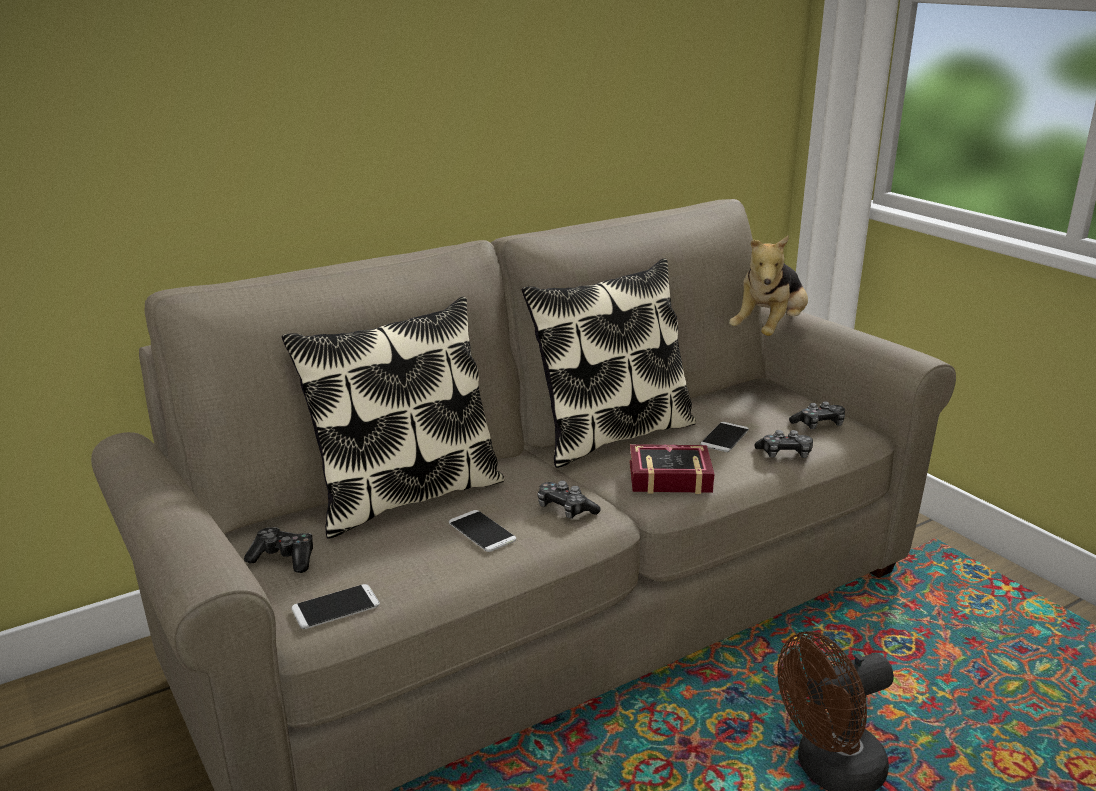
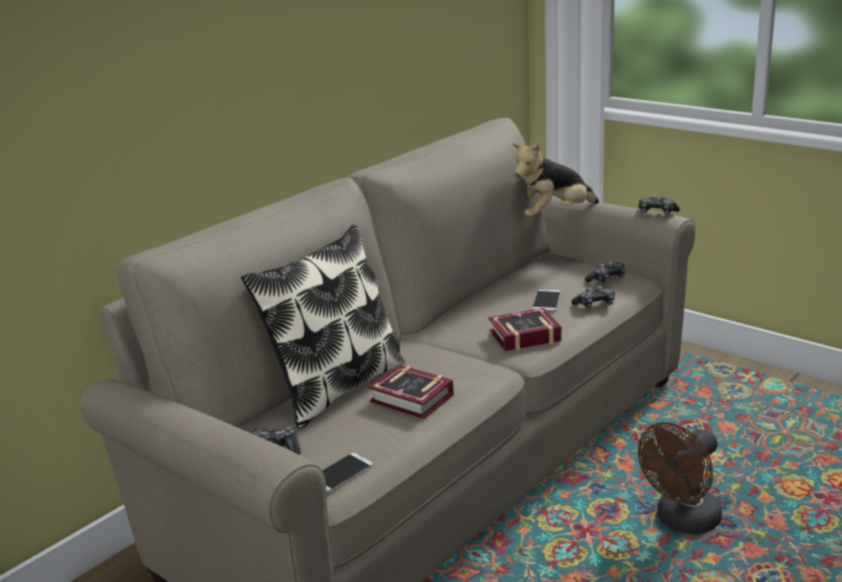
camera: 15 degrees left, 0 degrees up
(482, 532) = (413, 400): phone -> book
(565, 509) = (464, 373): game controller -> game controller (657, 213)
(611, 435) = (462, 314): pillow -> none
(769, 331) = (553, 216): plush toy -> plush toy turned 45 degrees clockwise

